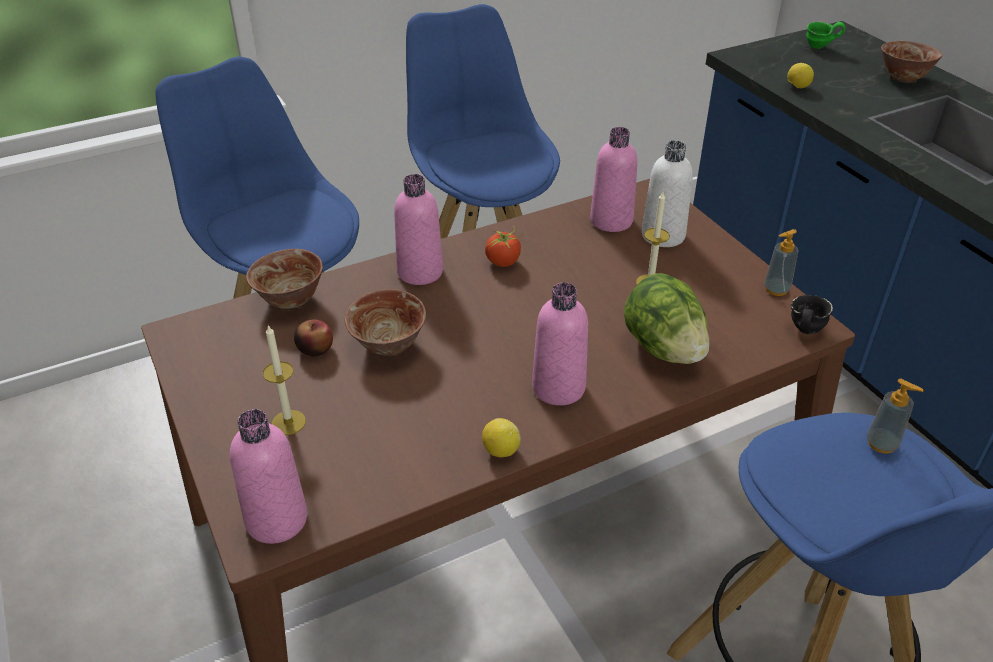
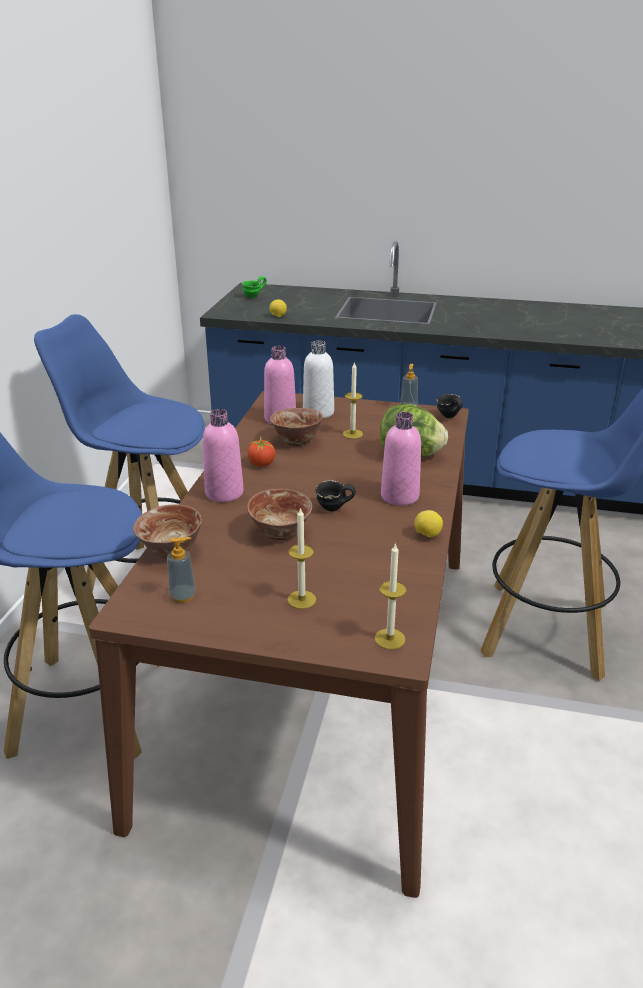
camera: 50 degrees left, 10 degrees down
(276, 519) = (389, 639): pink bottle -> candle
(315, 349) = (241, 561): apple -> none
(471, 356) = (333, 510): none -> black mug
(881, 444) = (548, 438): soap dispenser -> soap dispenser (183, 596)
(902, 78) = (317, 296): bowl -> bowl (296, 441)

